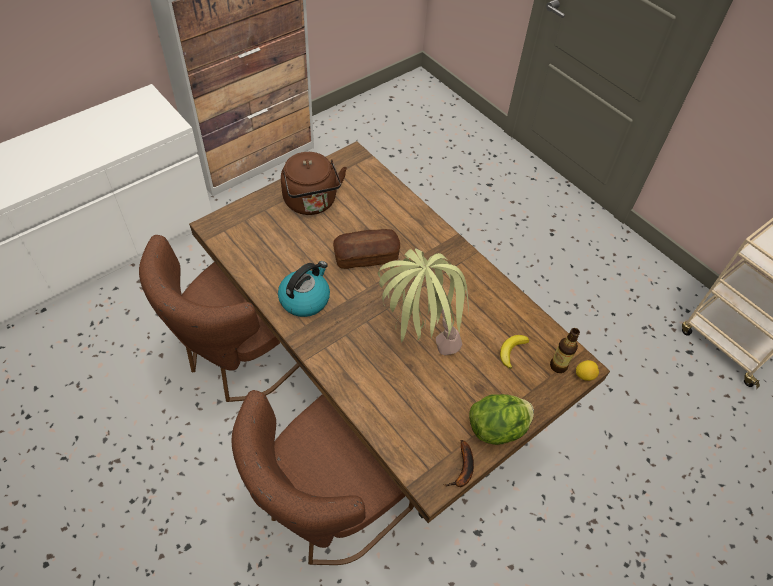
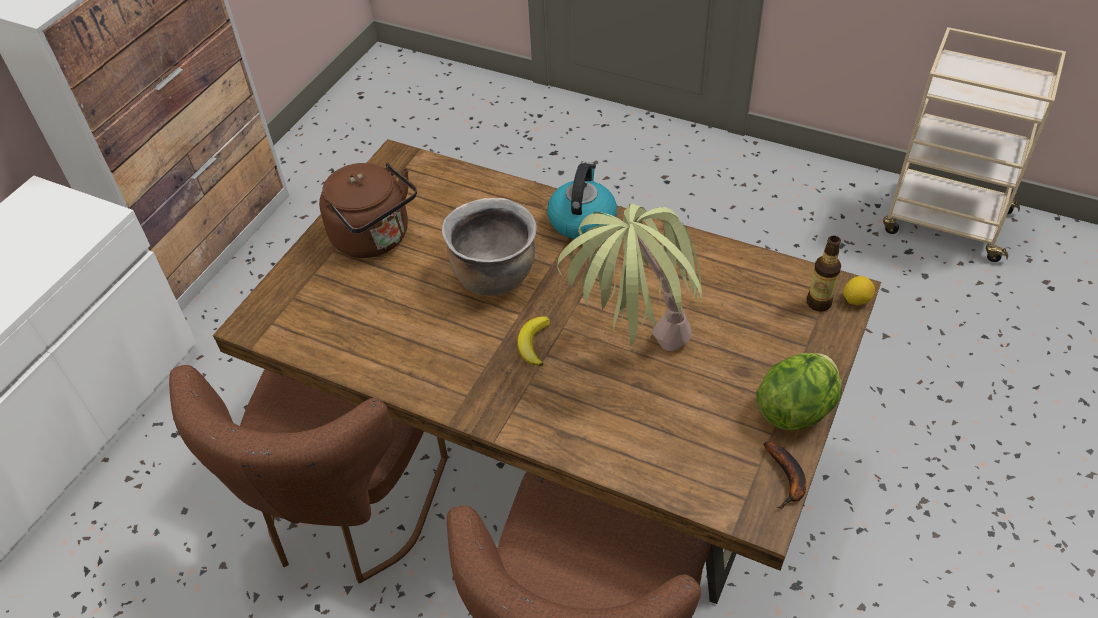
camera: 20 degrees left, 5 degrees down
(305, 299) = (444, 362): kettle -> kettle (582, 220)
(366, 257) = (494, 276): bread -> brown cooking pot
(511, 351) = (752, 310): banana -> banana (533, 343)

